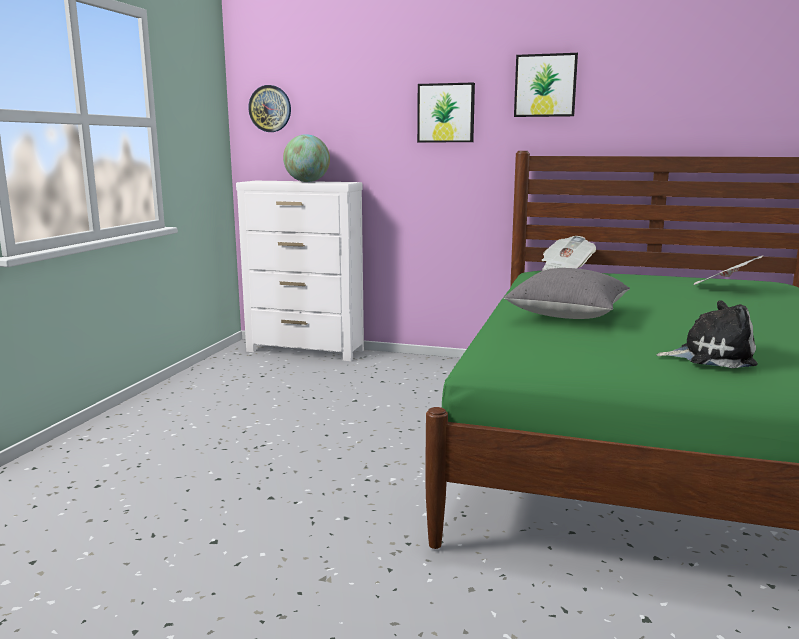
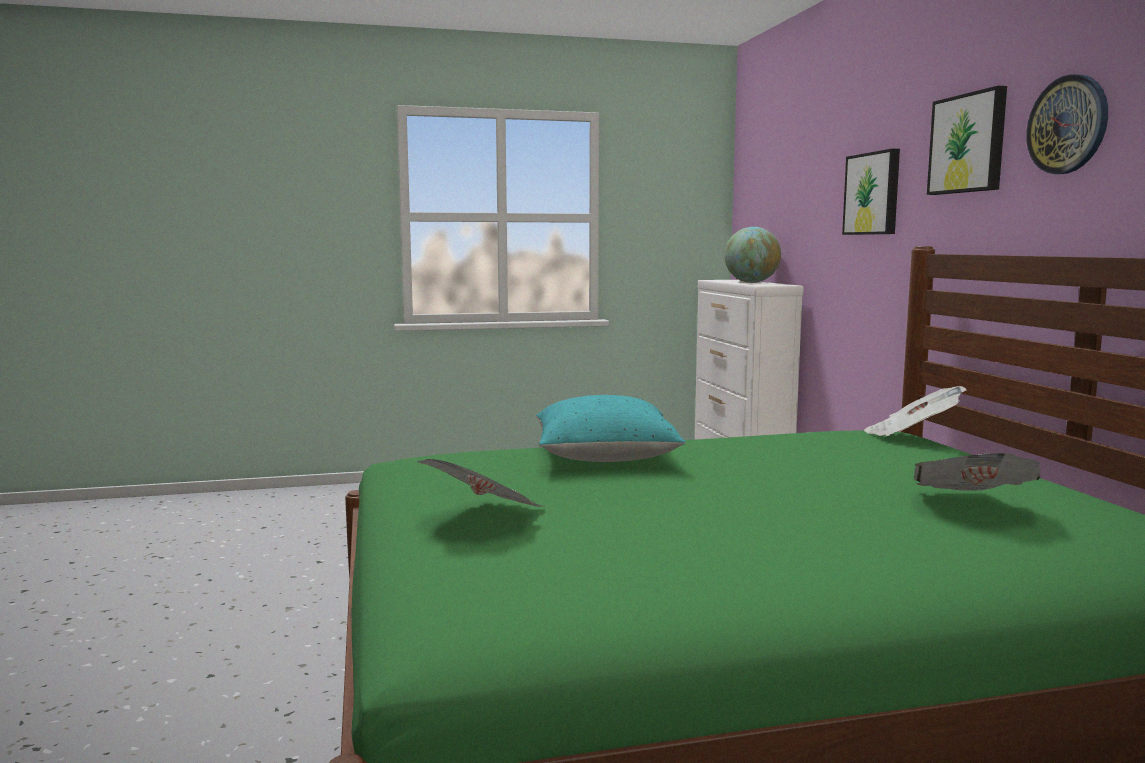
camera: 60 degrees right, 5 degrees down
(270, 108) = (753, 198): wall clock -> wall clock (1068, 125)
(567, 315) = (605, 457): grey pillow -> turquoise pillow
(711, 356) = (485, 517): plush toy -> newspaper

